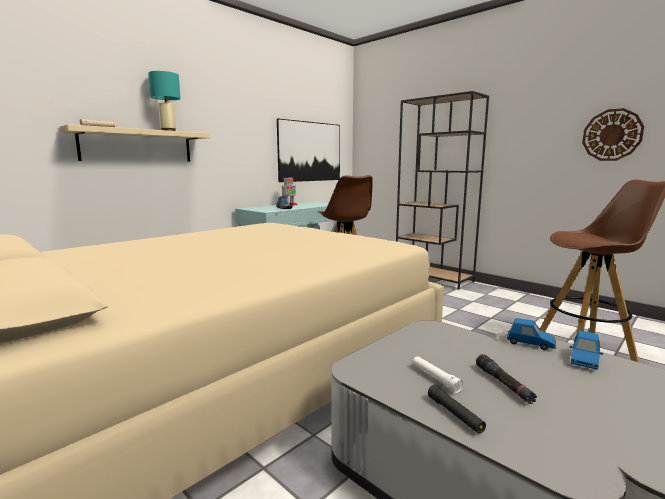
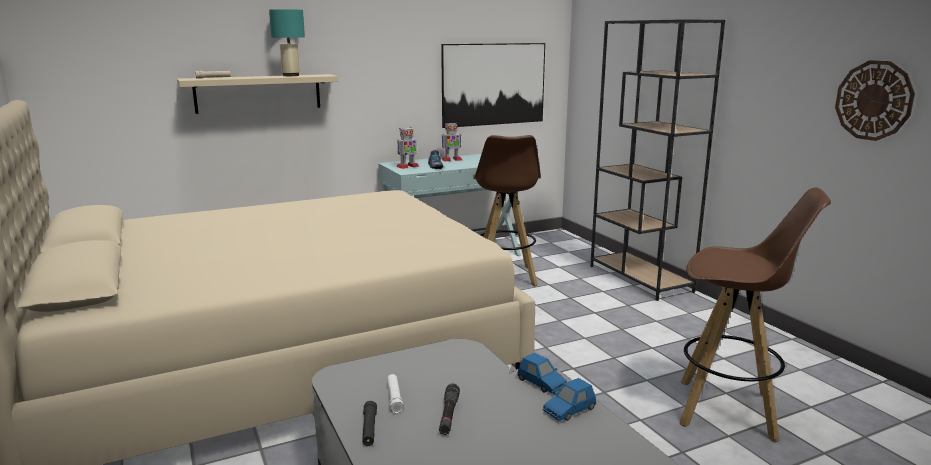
camera: 20 degrees right, 5 degrees up
(262, 209) = (407, 166): none -> toy robot

